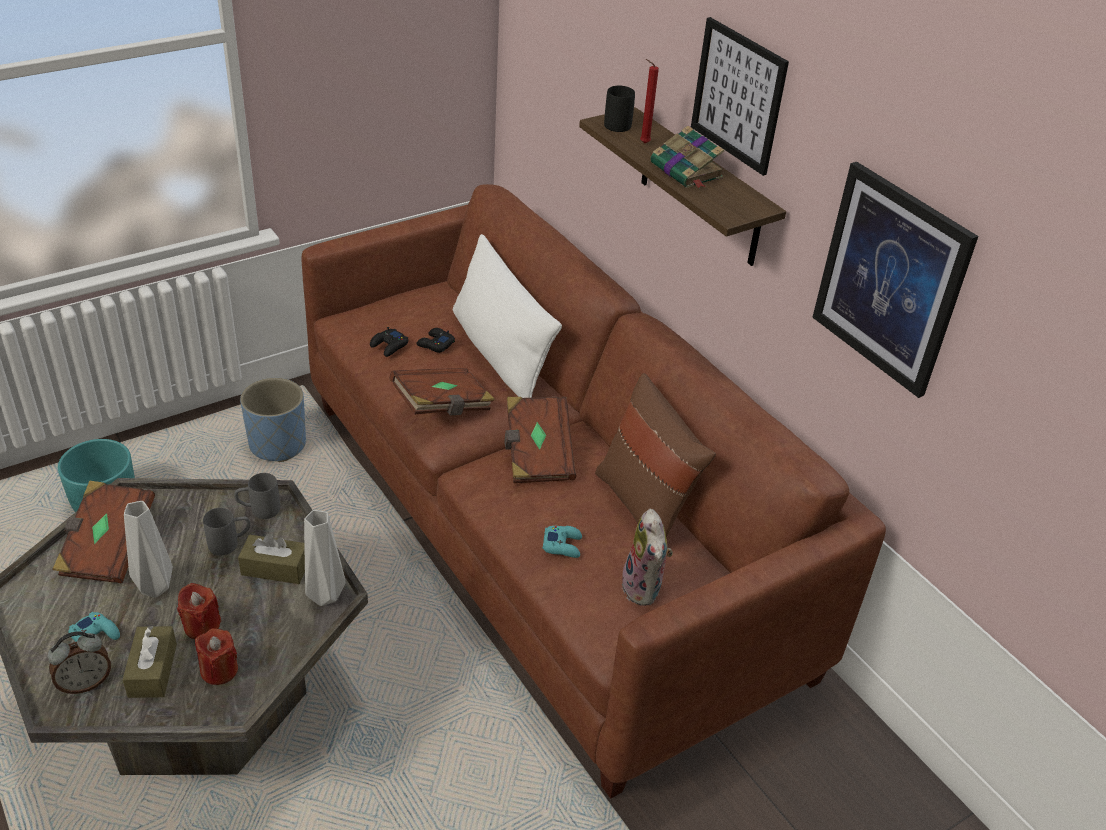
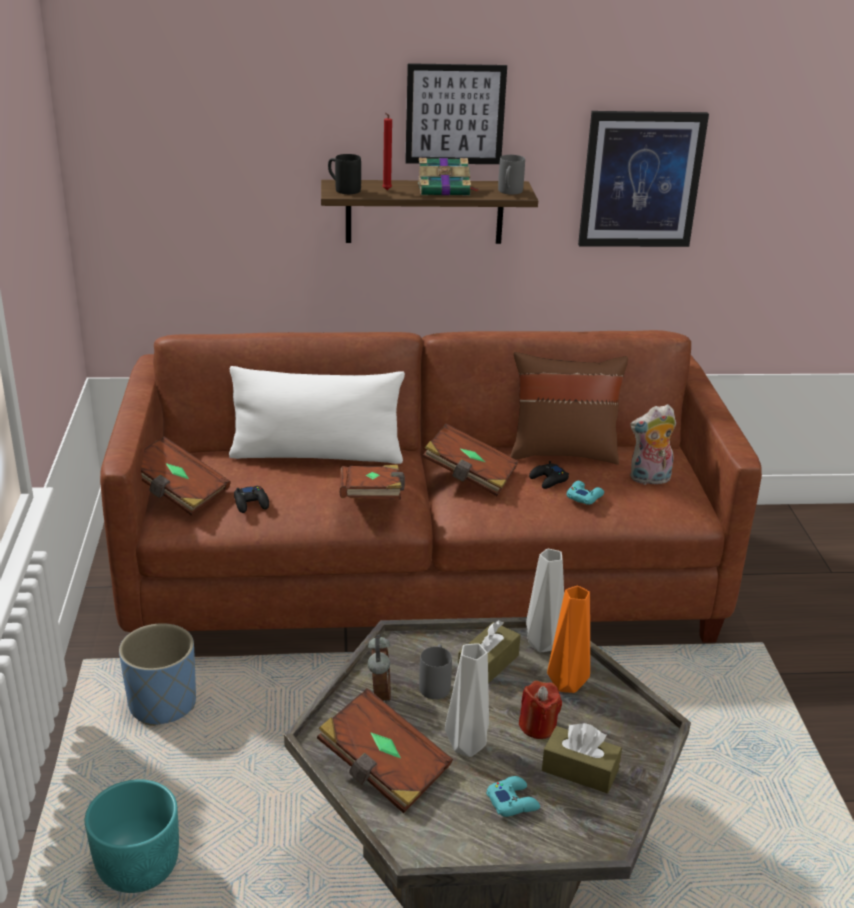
camera: 60 degrees left, 10 degrees down
(85, 683) = (574, 820): alarm clock -> alarm clock (379, 694)
(219, 670) = (601, 727): red candle -> none
(259, 510) = (400, 655): grey mug -> grey mug (509, 192)
(273, 628) = (565, 683): none -> orange vase
(380, 305) = (178, 492): none -> brown book
(435, 344) = (275, 479): black game controller -> black game controller (548, 480)
(644, 588) = (649, 479): plush toy -> plush toy turned 150 degrees clockwise

